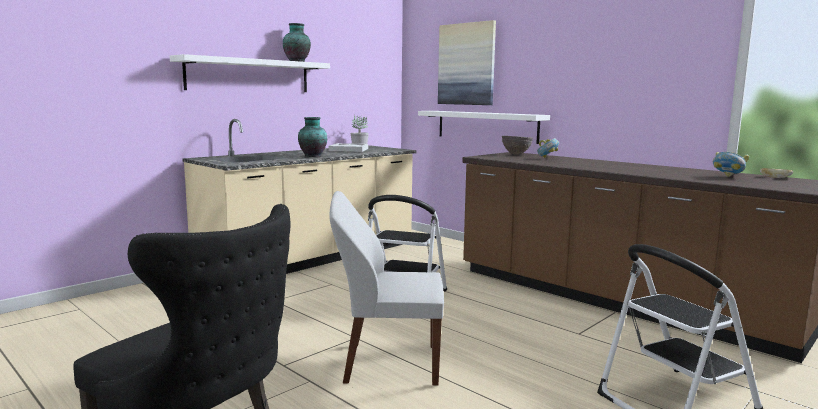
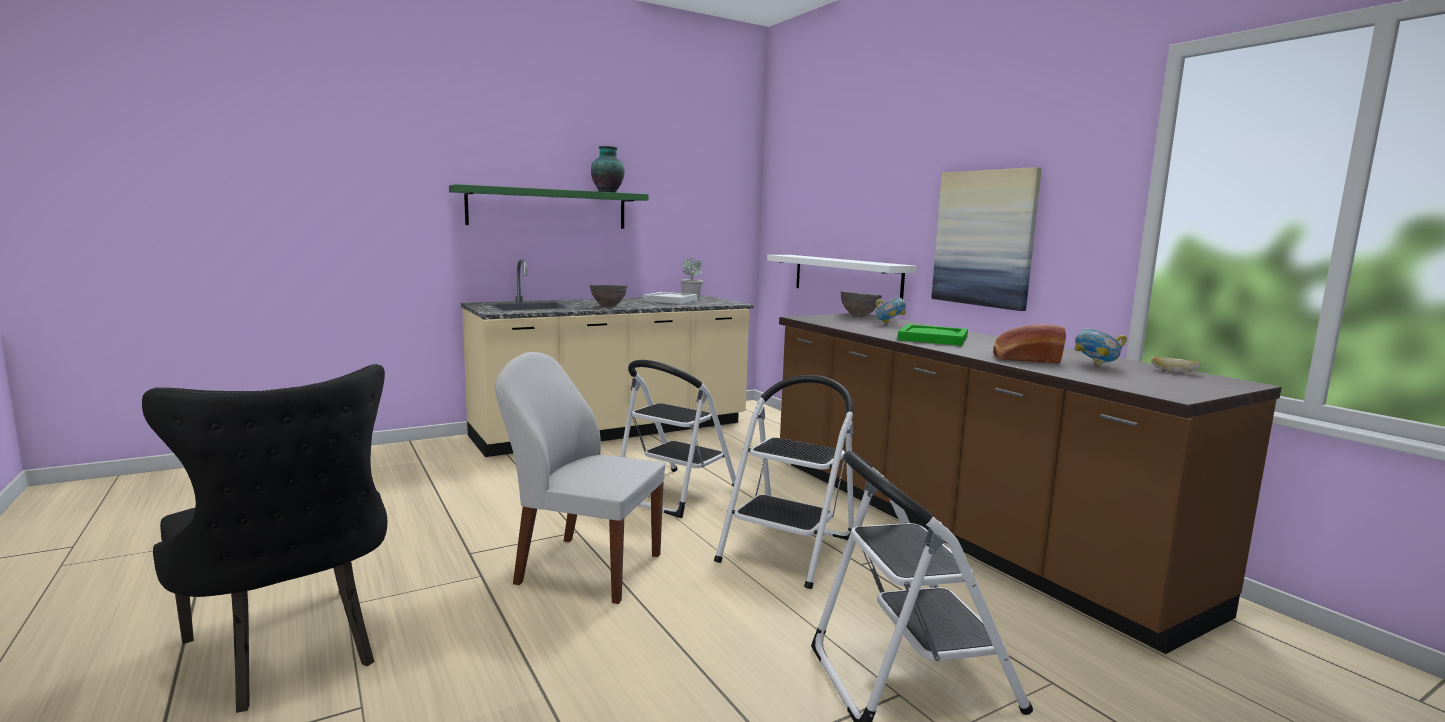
camera: 15 degrees right, 0 degrees up
(249, 75) = (548, 208): white shelf -> green shelf
(313, 156) = (608, 306): vase -> brown bowl
(466, 64) = (827, 196): picture -> picture (984, 238)
(523, 330) = (790, 549): none -> step ladder
(597, 166) = (934, 338): none -> green tray
(680, 175) = (1025, 359): none -> bread

